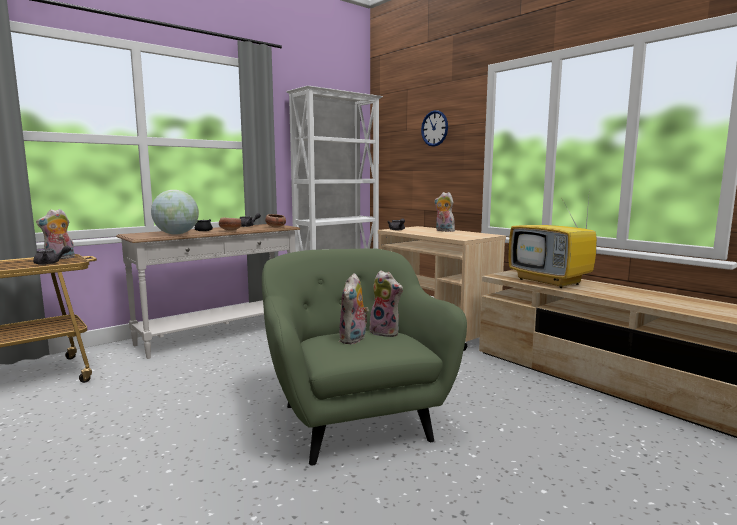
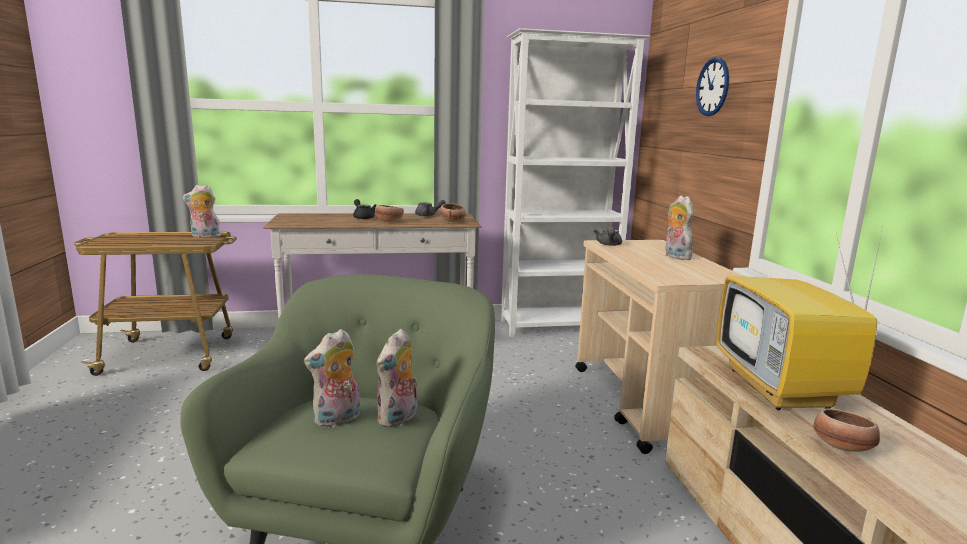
camera: 30 degrees right, 5 degrees up
(50, 263) = (184, 242): grey teapot -> none
(176, 234) = (323, 221): globe -> none
(386, 332) = (398, 419): plush toy -> plush toy turned 45 degrees clockwise
(601, 293) = (841, 447): none -> bowl

